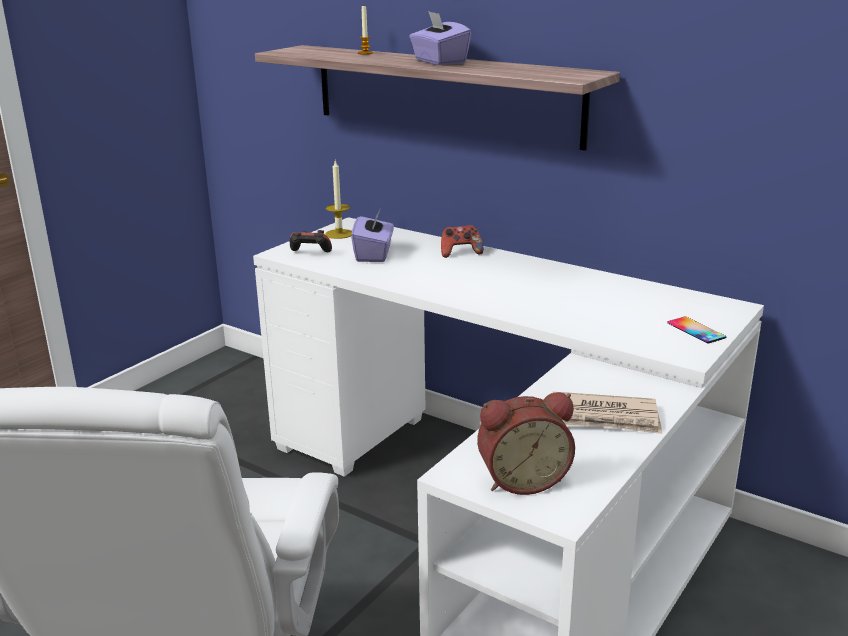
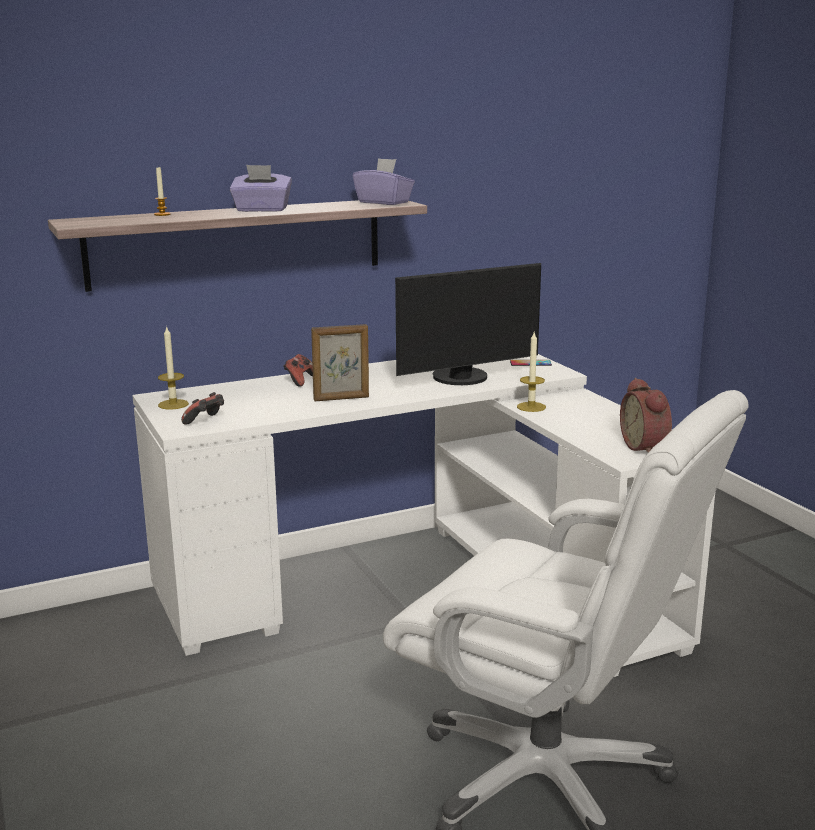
camera: 60 degrees left, 5 degrees down
(374, 254) = (250, 403): purple tissue box -> purple tissue box (384, 202)
(432, 280) = (341, 398): none -> picture frame
(522, 479) = (646, 447): alarm clock -> alarm clock turned 150 degrees clockwise
(576, 312) = (463, 378): none -> monitor
(577, 374) = (531, 407): none -> candle
(605, 418) = (594, 414): newspaper -> none

